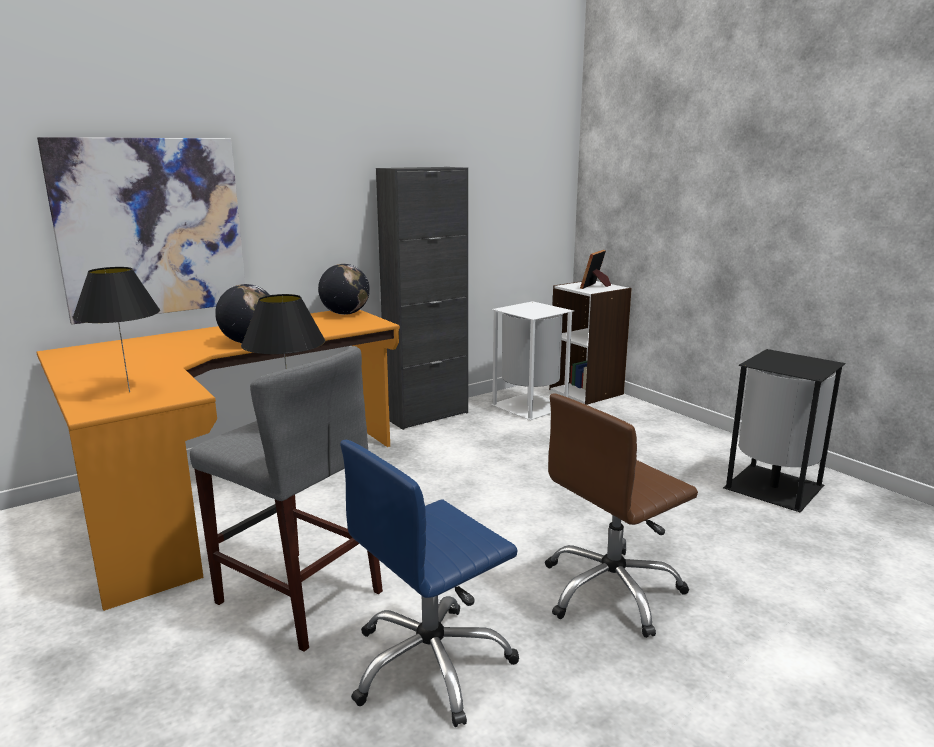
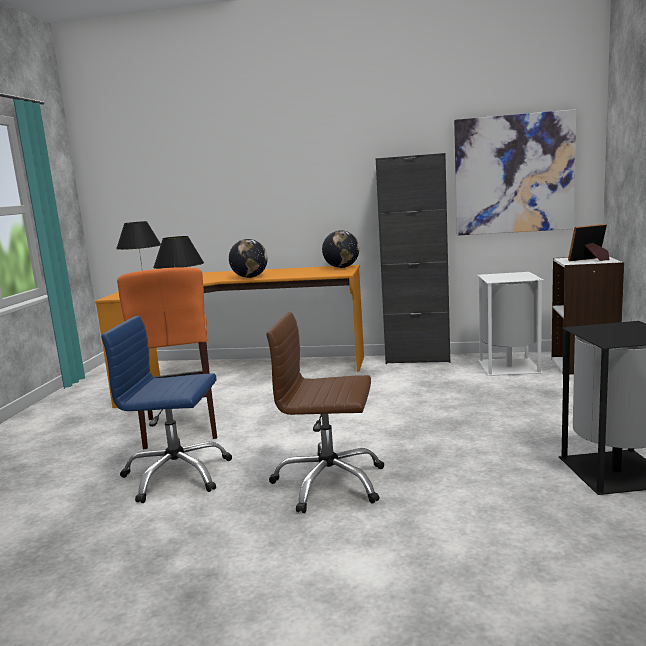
camera: 45 degrees right, 5 degrees down
(152, 228) = (224, 205): picture -> picture (513, 174)
(299, 596) = (181, 428): grey stool -> orange stool

